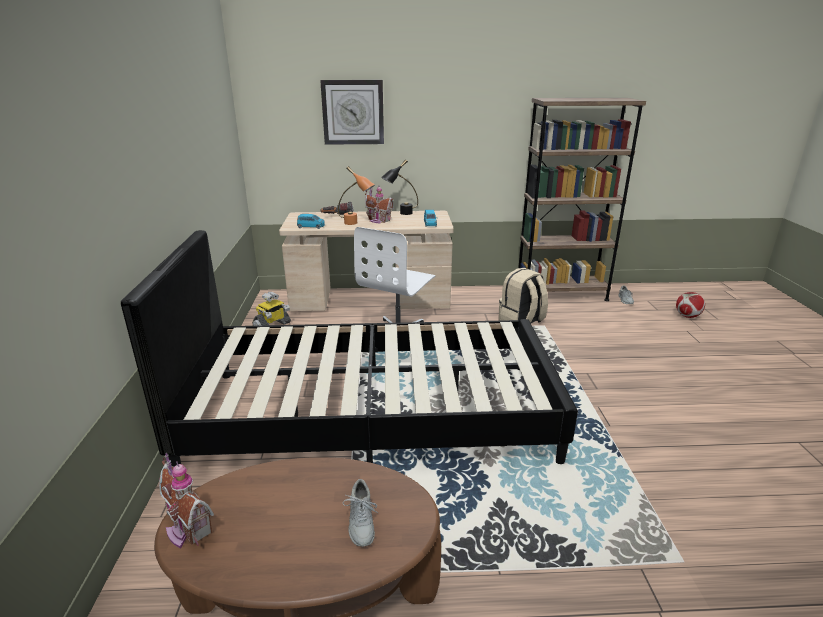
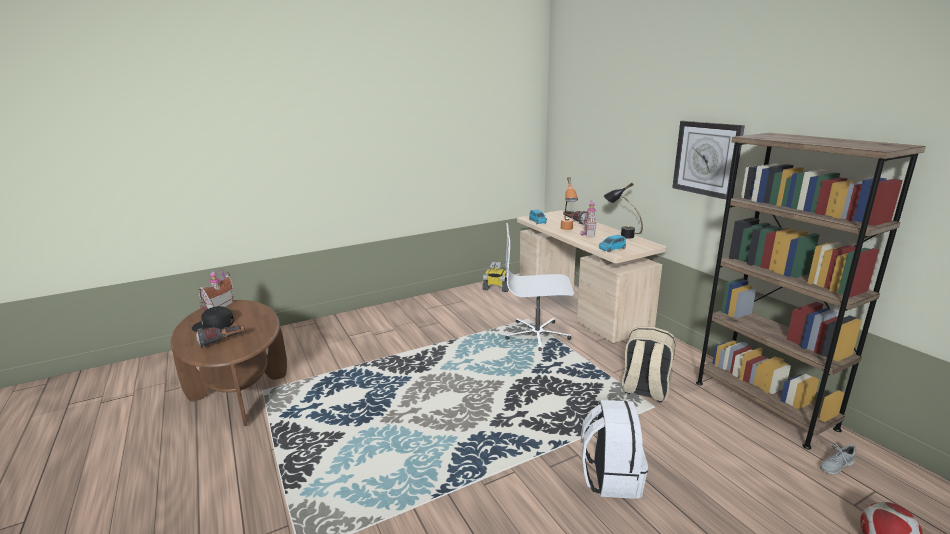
camera: 65 degrees right, 5 degrees down
(274, 535) = (214, 325): none -> black cap
(353, 112) = (610, 131): wall clock -> wall clock (707, 159)
(361, 522) = (223, 342): grey shoe -> flashlight
(372, 414) = (415, 356): black bed -> none
(616, 369) = (610, 477): none -> white backpack

